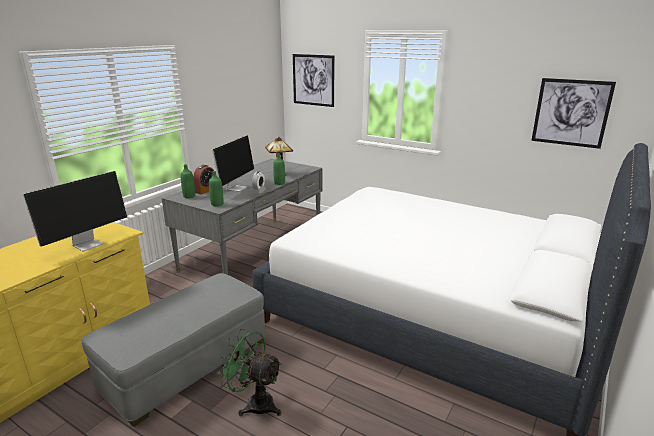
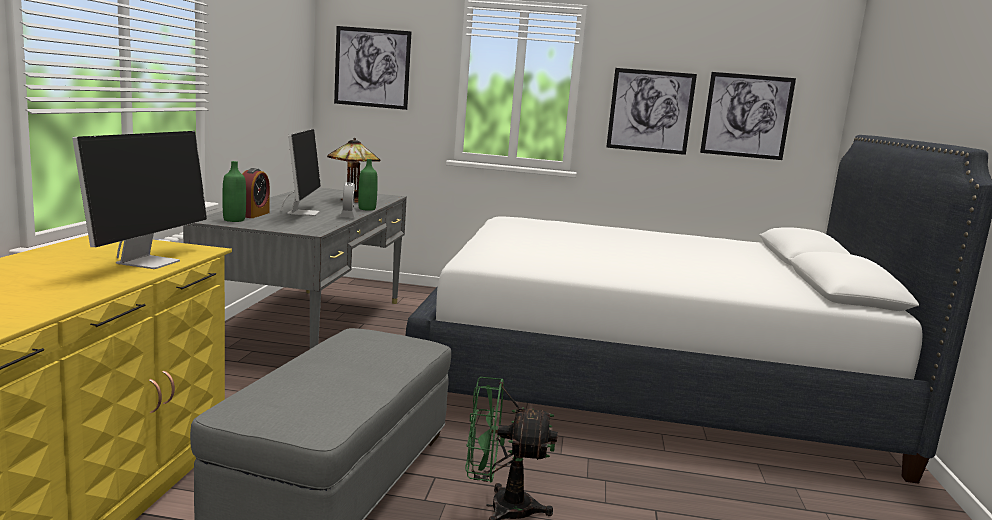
camera: 25 degrees left, 10 degrees down
(217, 204) = (300, 228): green bottle -> none
(493, 108) = (650, 111): none -> picture

